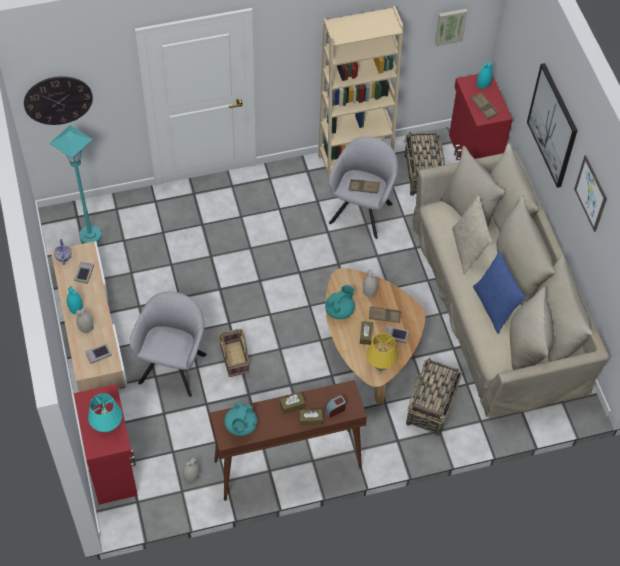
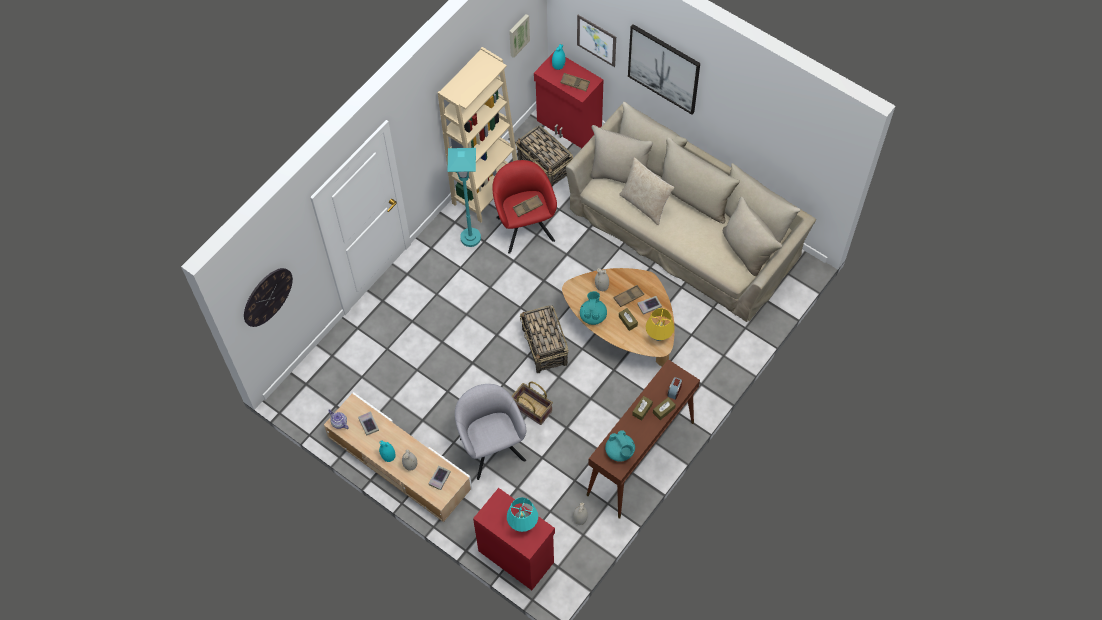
camera: 35 degrees left, 5 degrees up
(90, 236) = (332, 392): turquoise floor lamp -> turquoise floor lamp (470, 238)
(362, 210) = (524, 225): grey armchair -> red armchair
(431, 406) = (703, 342): basket -> basket (544, 347)
(494, 307) = (700, 235): blue pillow -> none
(590, 193) = (737, 105): picture -> picture (596, 40)

